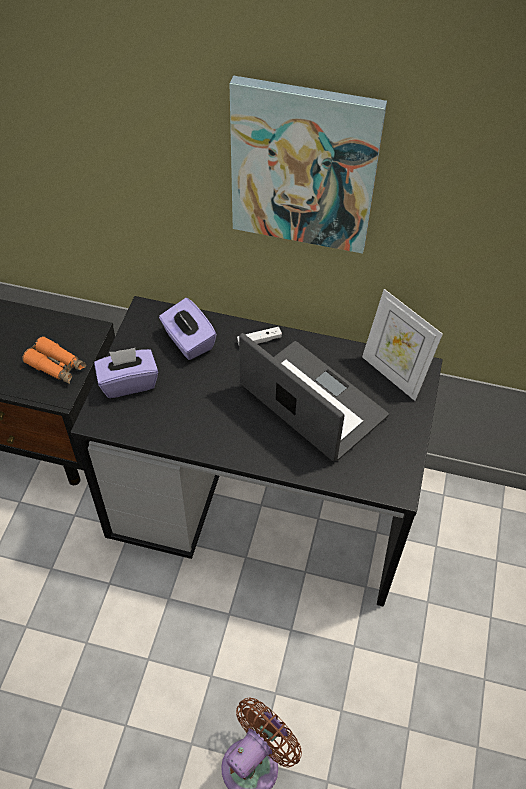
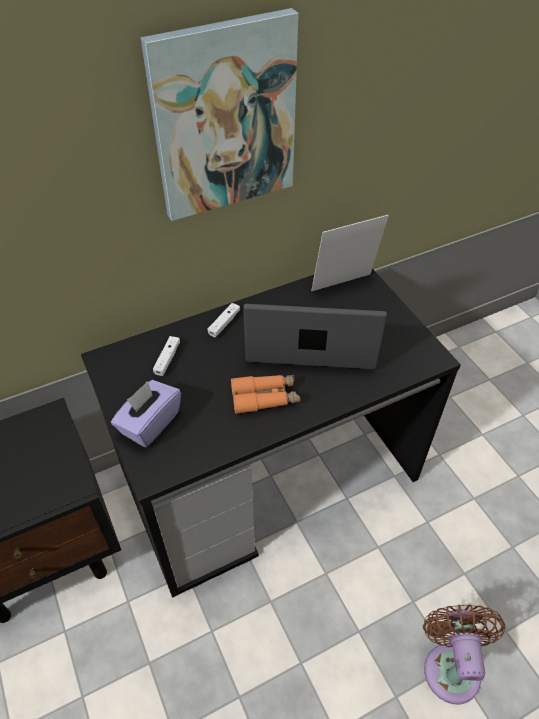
camera: 40 degrees left, 5 degrees down
(57, 366) = (45, 466): orange binoculars -> orange binoculars (265, 397)
(188, 341) = (167, 359): purple tissue box -> white game controller
(393, 374) = (344, 286): picture frame -> picture frame turned 150 degrees clockwise

